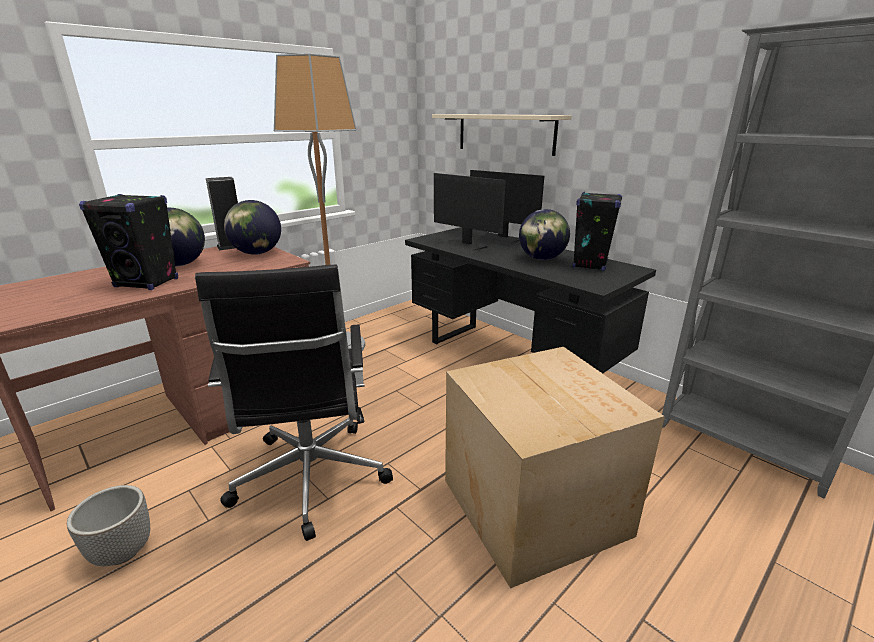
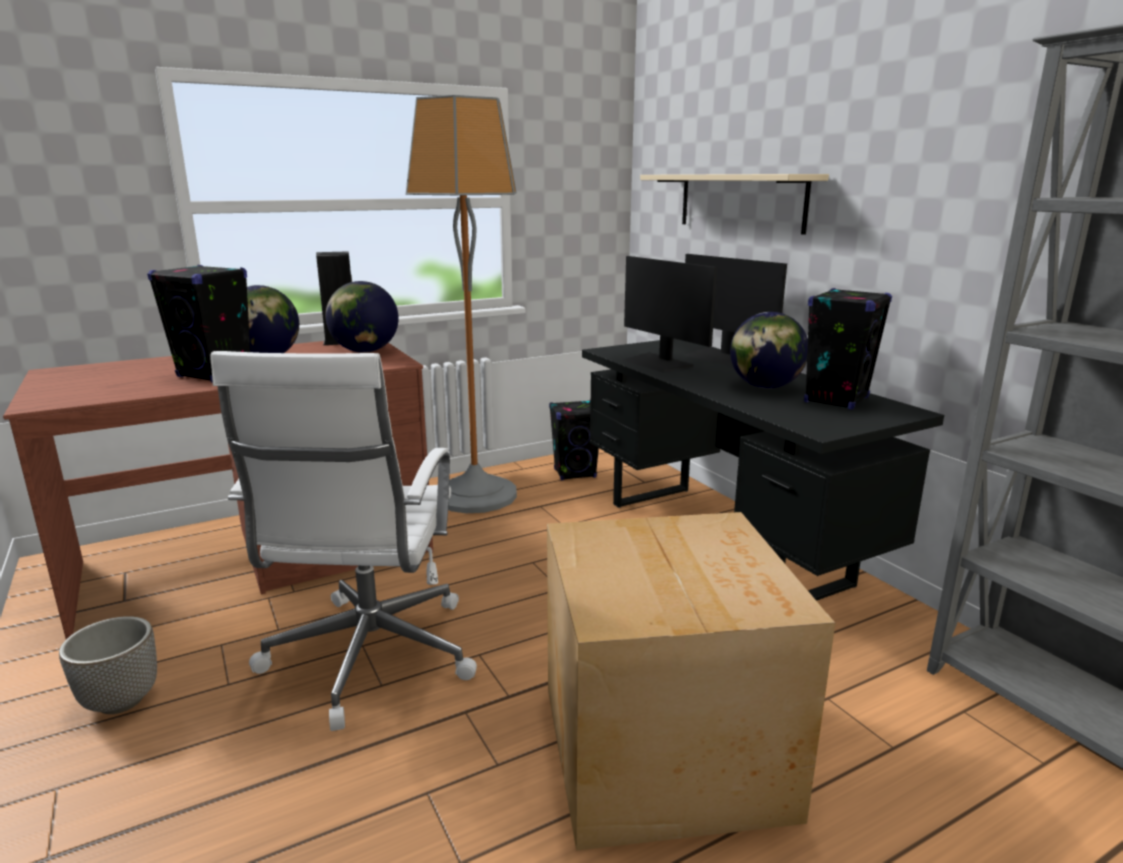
camera: 15 degrees right, 5 degrees down
(310, 480) = (369, 658): black office chair -> white office chair
(398, 323) = (575, 473): none -> black speaker

